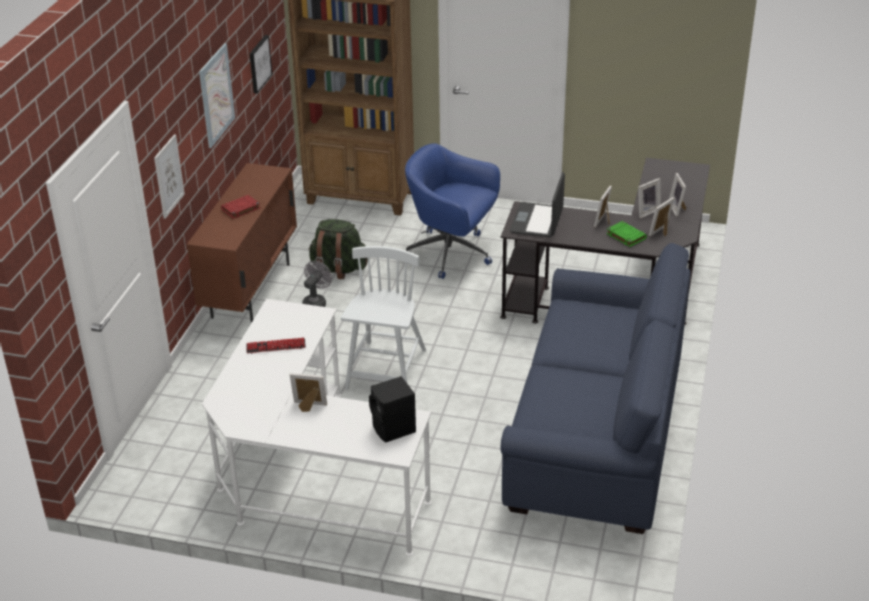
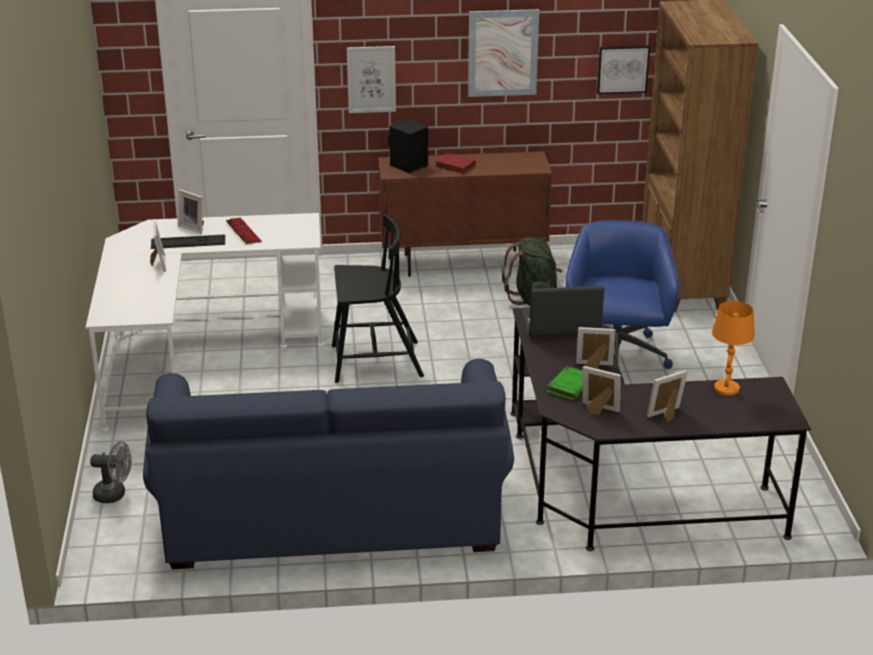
camera: 70 degrees right, 5 degrees down
(273, 383) = (188, 242): none -> keyboard
(316, 303) = (465, 300): grey fan -> grey fan (115, 494)
(386, 370) = (374, 362): white chair -> black chair
(394, 429) = (137, 309): black speaker -> black speaker (407, 166)
(646, 211) = (641, 393): picture frame -> picture frame (194, 227)
(652, 180) = (726, 388): none -> orange table lamp

